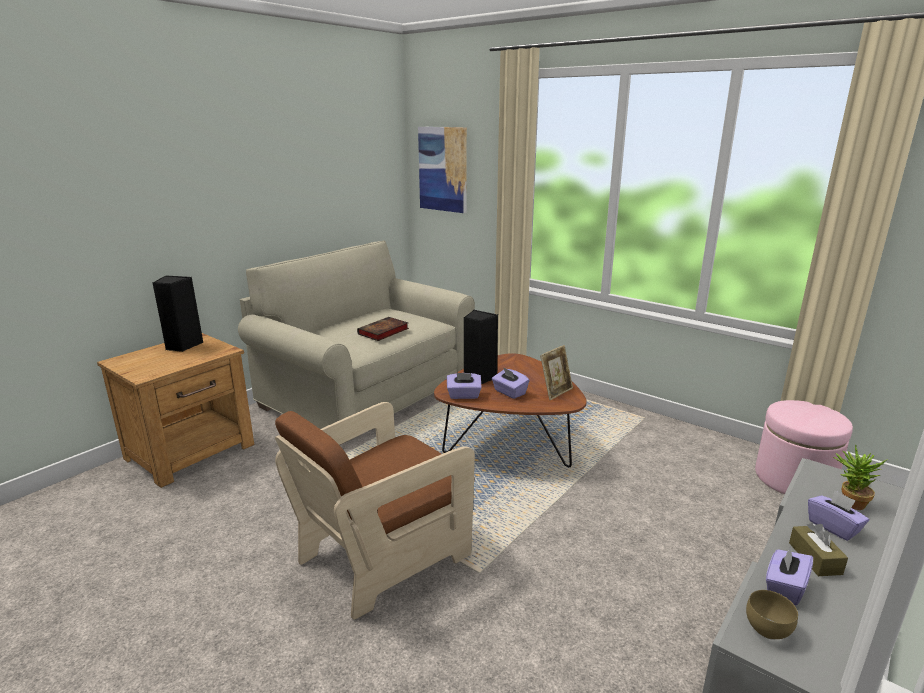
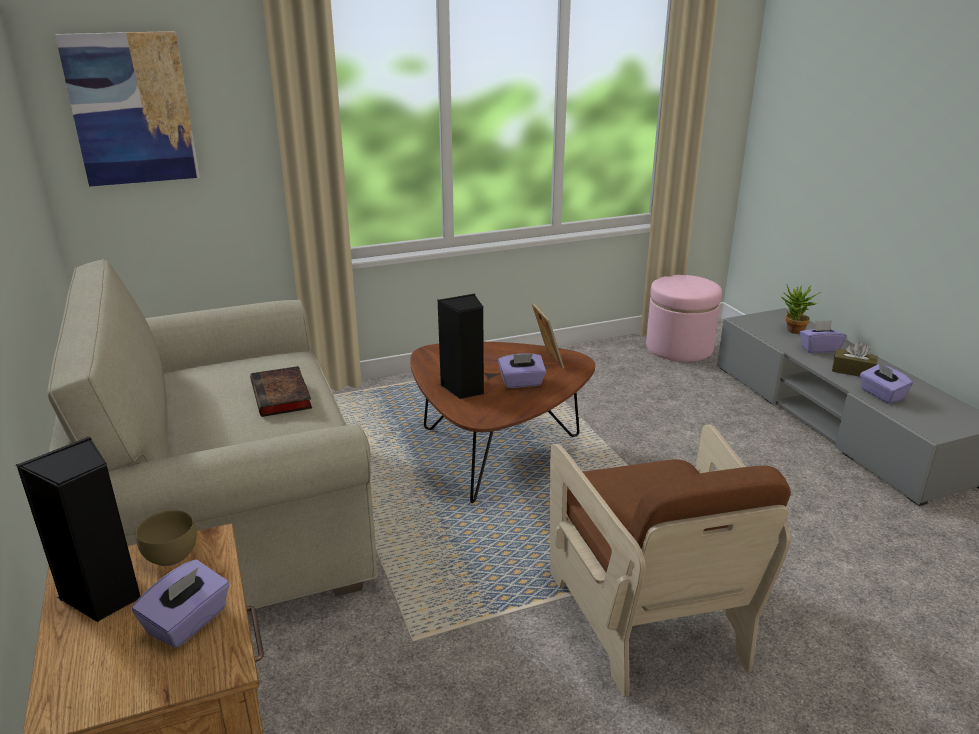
camera: 60 degrees left, 5 degrees up
(464, 395) = (500, 410): purple tissue box -> purple tissue box (188, 622)
(765, 628) = (923, 420): brown bowl -> brown bowl (169, 557)

